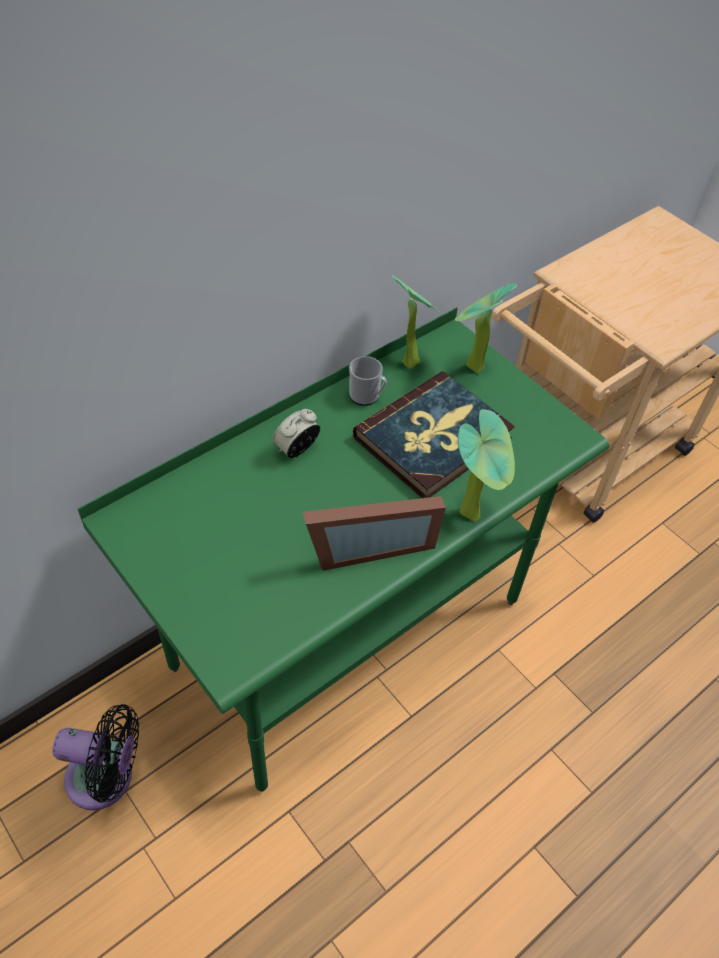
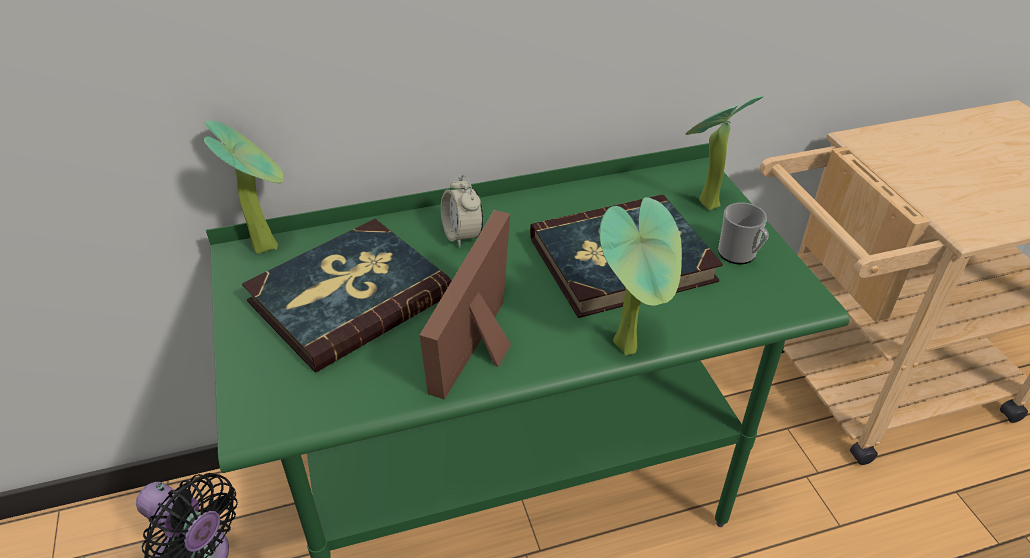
camera: 25 degrees right, 10 degrees down
(237, 535) = (349, 297): none -> book
(296, 449) = (462, 235): alarm clock -> alarm clock turned 90 degrees counterclockwise
(367, 396) = (568, 205): mug -> mug (740, 255)
(367, 544) = (485, 344): picture frame -> picture frame turned 105 degrees clockwise
(410, 360) = (636, 183): potted plant -> potted plant (268, 244)

